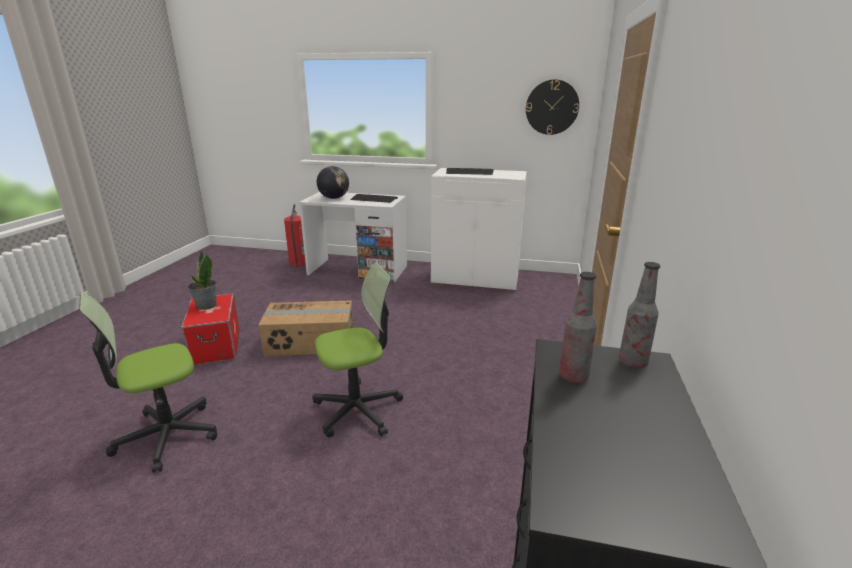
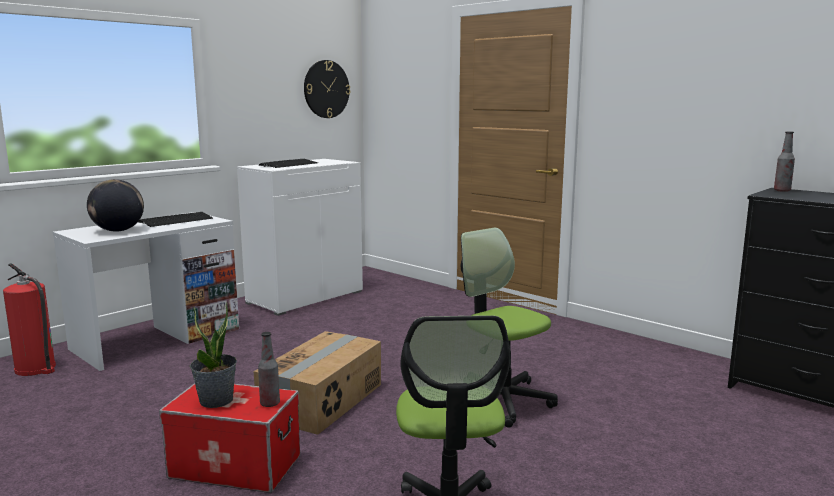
camera: 60 degrees left, 10 degrees down
(358, 410) = (501, 401): office chair -> office chair turned 45 degrees counterclockwise
(573, 376) = (797, 196): bottle -> bottle (270, 404)

